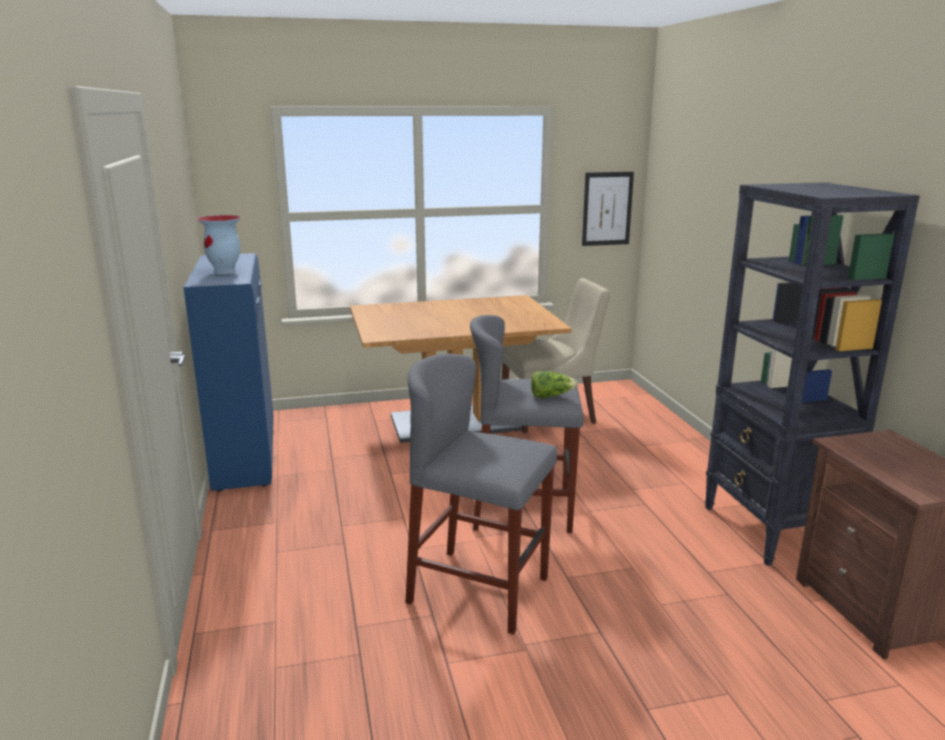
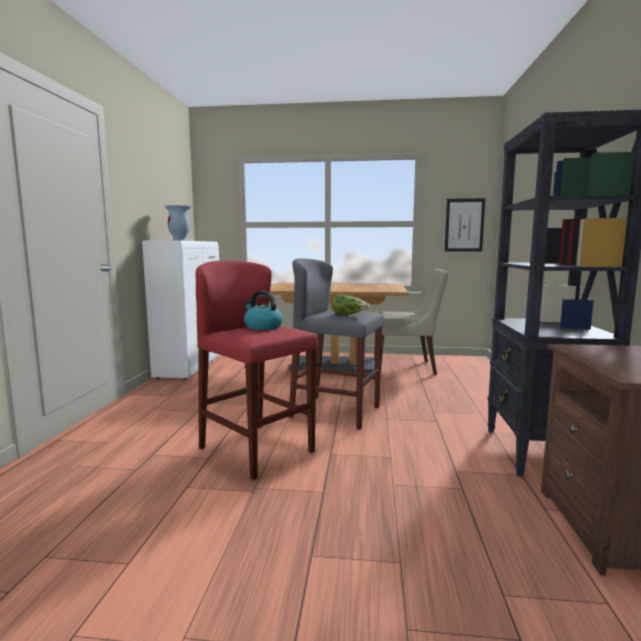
camera: 20 degrees right, 10 degrees down
(245, 456) = (190, 366): blue cabinet -> white cabinet
(479, 590) = (256, 449): grey stool -> red stool
(490, 446) = (262, 327): none -> kettle

